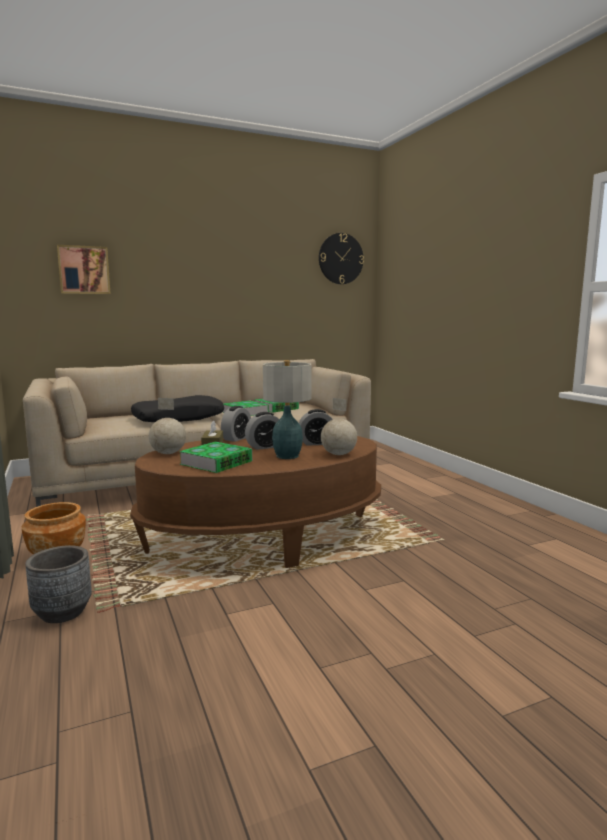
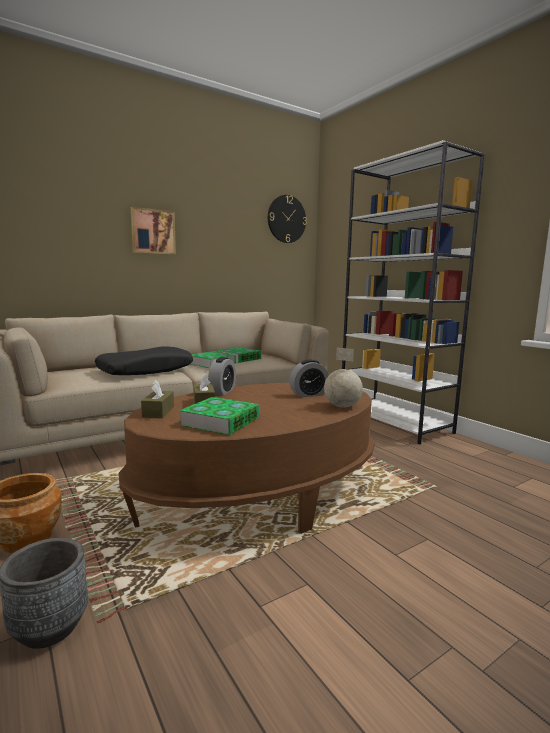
camera: 10 degrees left, 0 degrees up
(84, 270) = (35, 215): picture -> picture (153, 232)
(168, 453) = (158, 412): globe -> brown tissue box
(265, 447) = (259, 400): alarm clock -> none
(288, 456) = (292, 410): table lamp -> none
(441, 480) = (395, 423): none -> white bookcase

